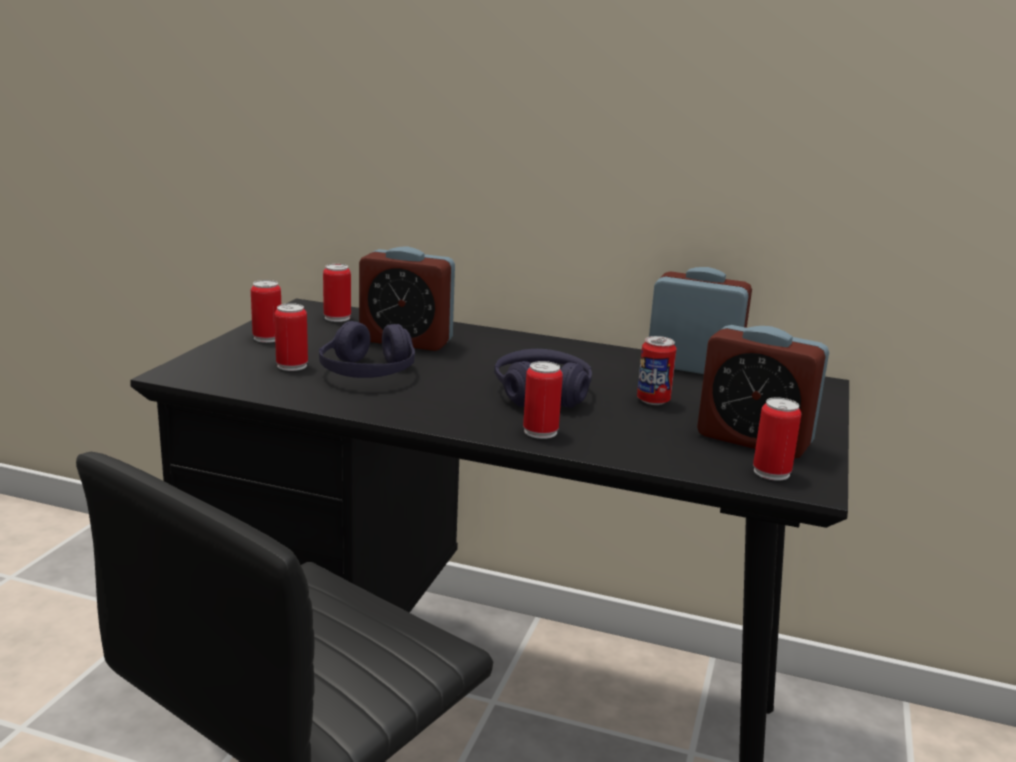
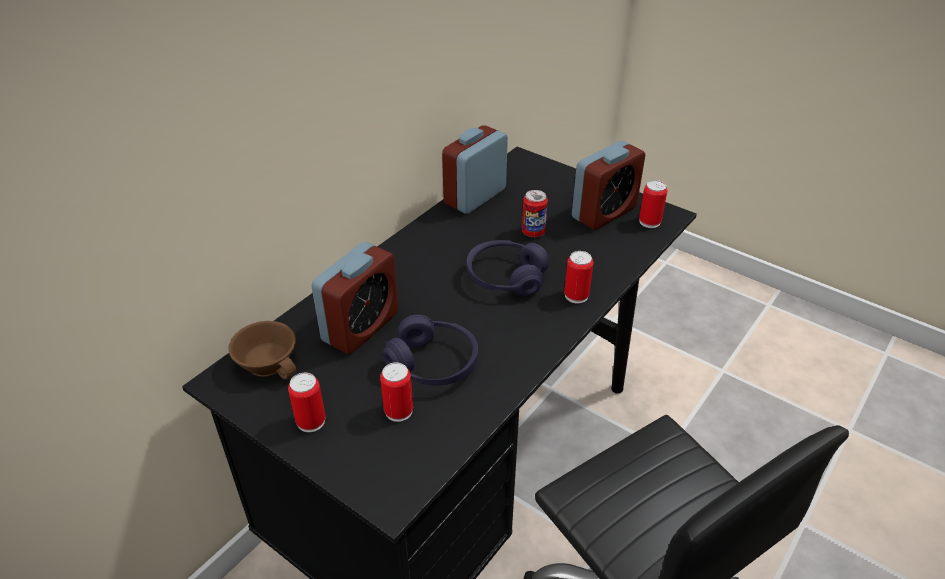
camera: 70 degrees left, 20 degrees up
(337, 318) = (270, 362): can -> brown cup

